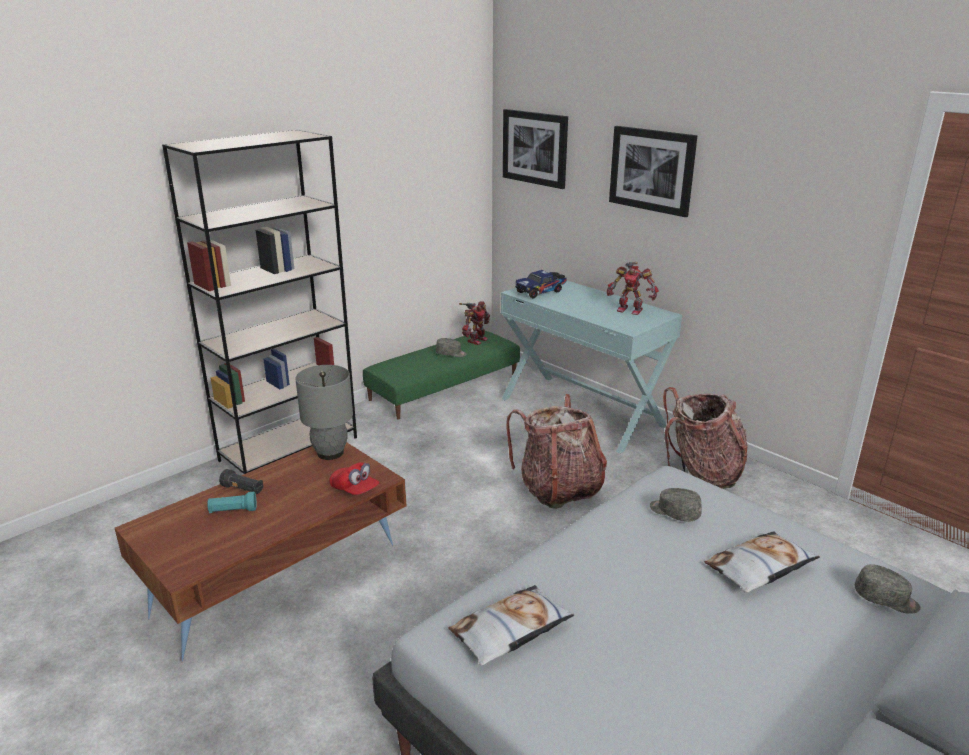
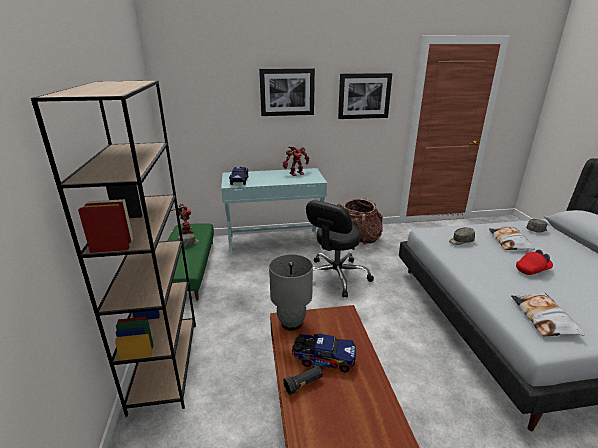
camera: 55 degrees left, 0 degrees up
(233, 511) = (331, 400): turquoise flashlight -> none
(288, 488) = (323, 358): none -> toy truck
(355, 490) = (350, 328): red cap -> red cap (532, 270)
(535, 148) = (193, 91): picture -> picture (364, 96)
(558, 489) = (334, 278): backpack -> black office chair

